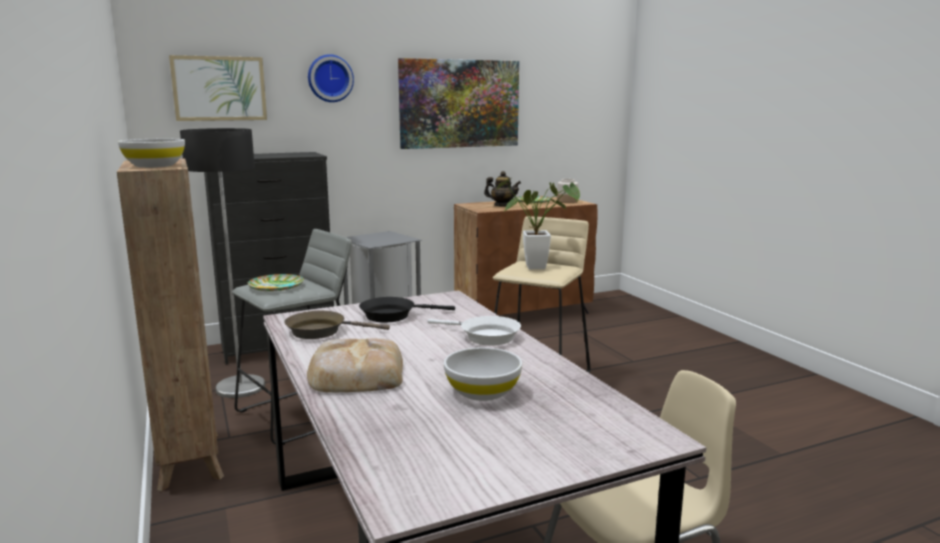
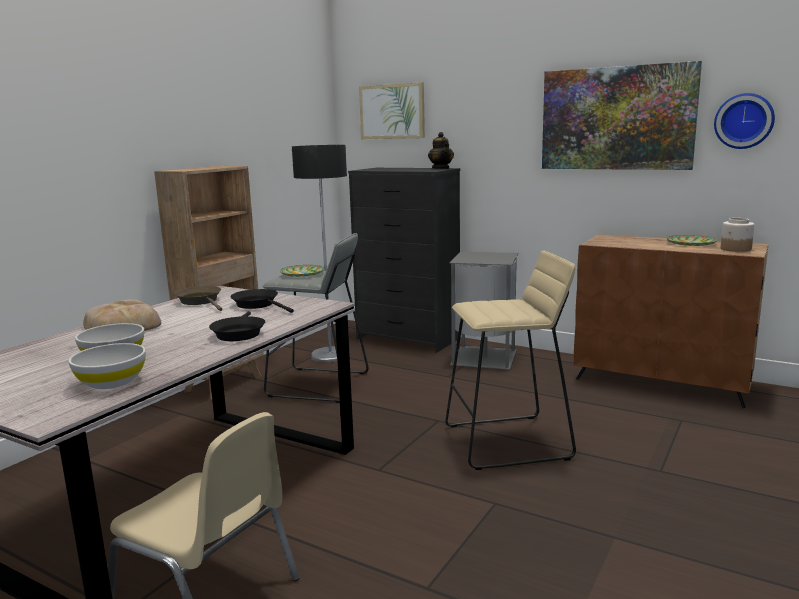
camera: 55 degrees right, 0 degrees up
(154, 166) = (188, 169): white bowl -> white bowl (111, 382)
(330, 78) = (478, 97): wall clock -> wall clock (744, 121)
(485, 336) = (238, 333): white frying pan -> black frying pan
(502, 206) = (635, 242): teapot -> teapot (441, 168)
(541, 267) = (506, 308): potted plant -> none

